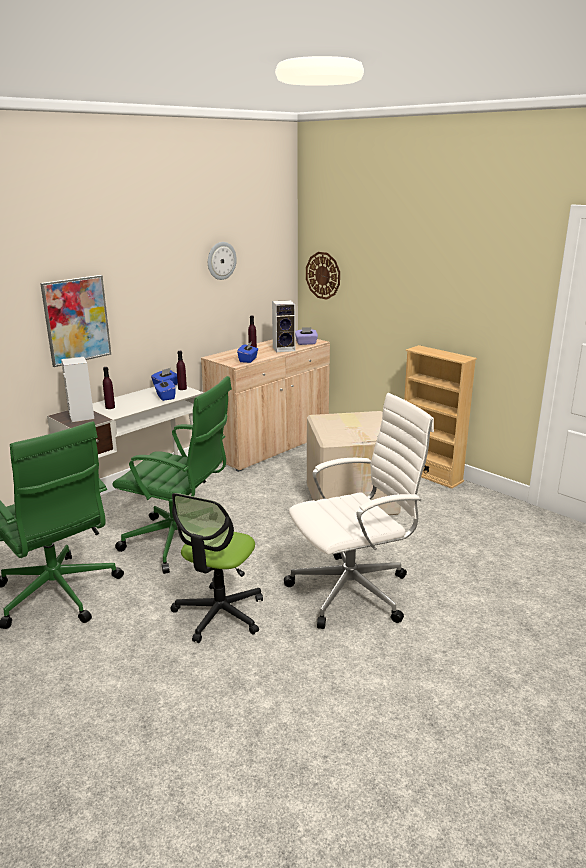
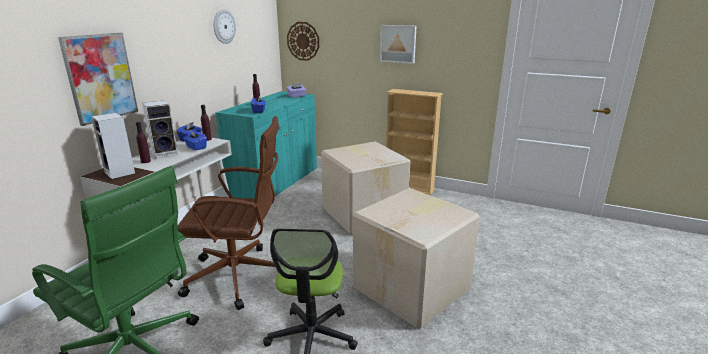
camera: 20 degrees left, 0 degrees up
(180, 542) = (239, 276): green office chair -> brown office chair
(270, 446) = (275, 183): beige cabinet -> turquoise cabinet
(284, 349) = (283, 101): speaker -> speaker (165, 153)
(354, 591) = (413, 288): white office chair -> cardboard box
(428, 289) = (398, 43): none -> picture

